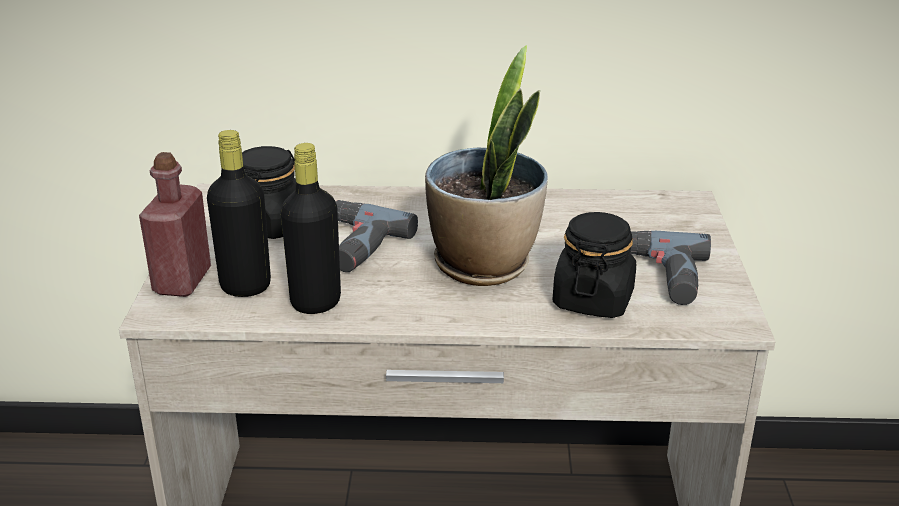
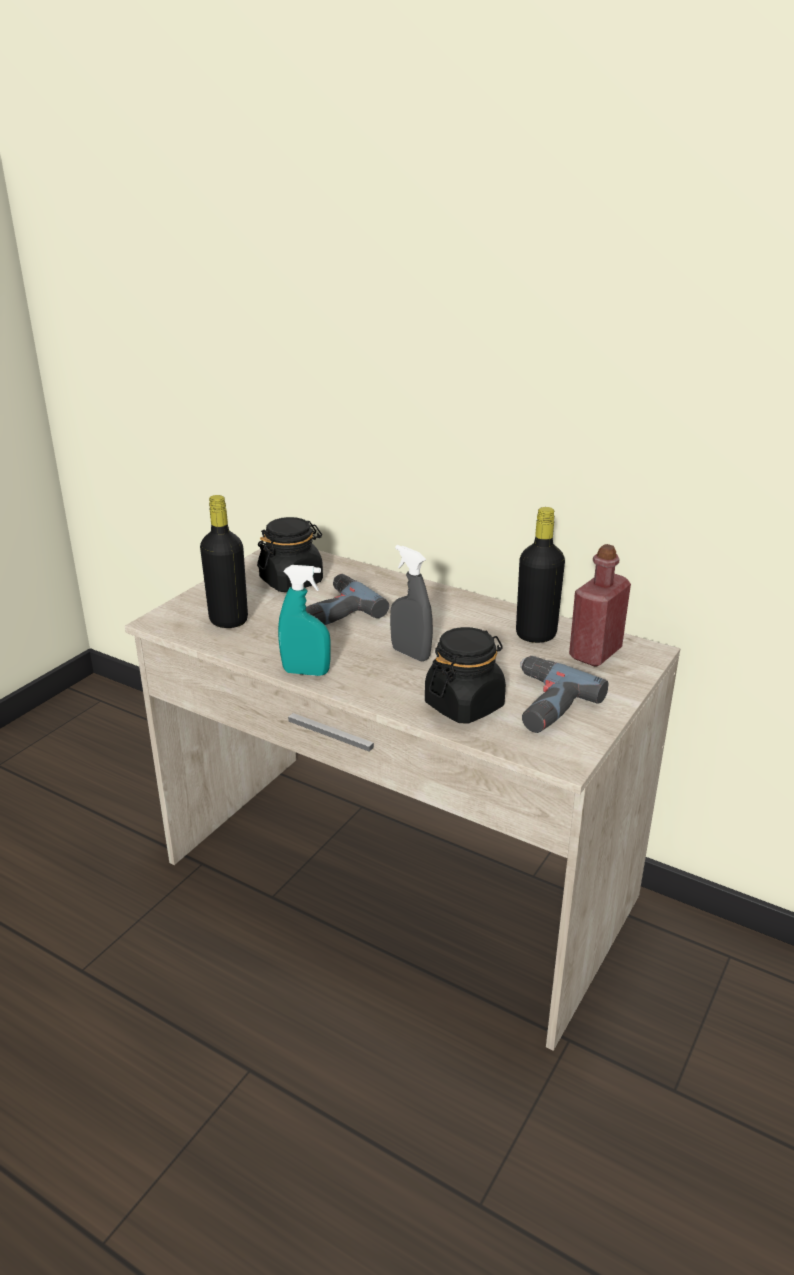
camera: 30 degrees right, 0 degrees up
(182, 281) = (193, 605): red bottle -> red bottle (595, 653)
(315, 303) = (261, 645): black bottle -> black bottle (536, 635)
(398, 316) = (306, 672): none -> turquoise spray bottle
(484, 265) = (410, 654): potted plant -> grey spray bottle

